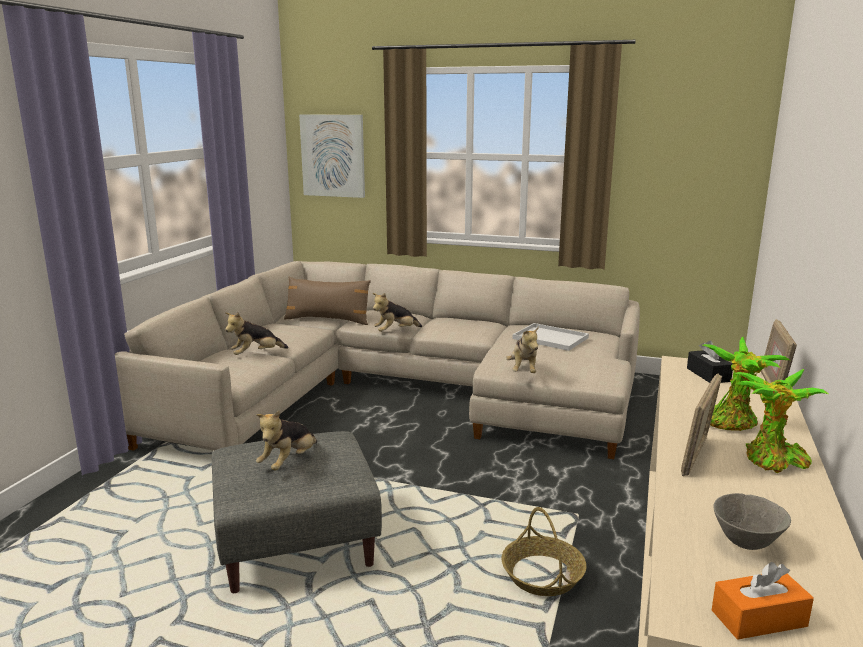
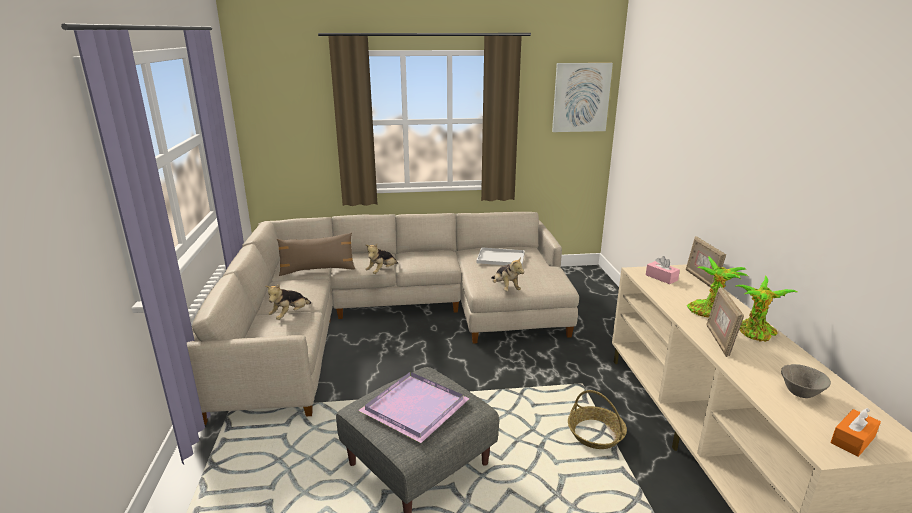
camera: 25 degrees left, 5 degrees up
(289, 462) = (414, 406): plush toy -> purple tray
(333, 155) = (282, 126): picture -> picture (581, 97)
(708, 375) = (661, 277): black tissue box -> pink tissue box

